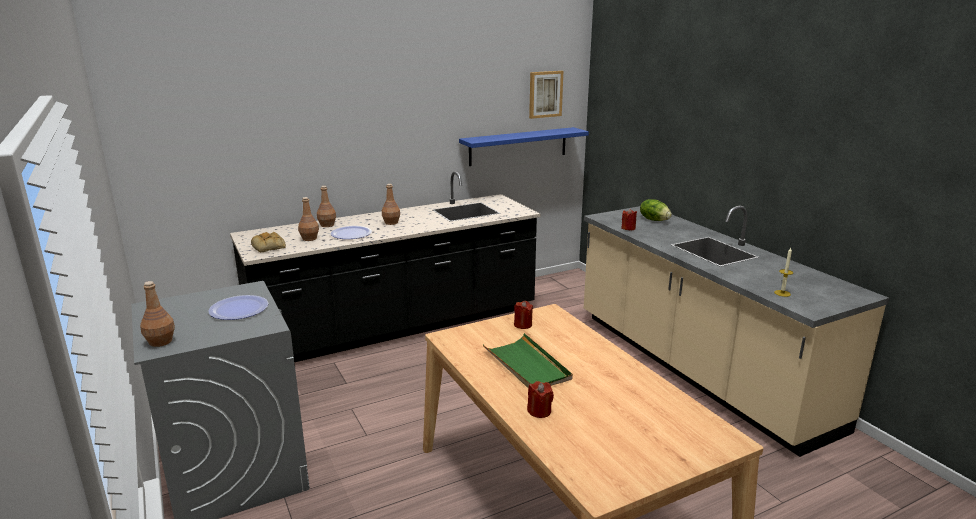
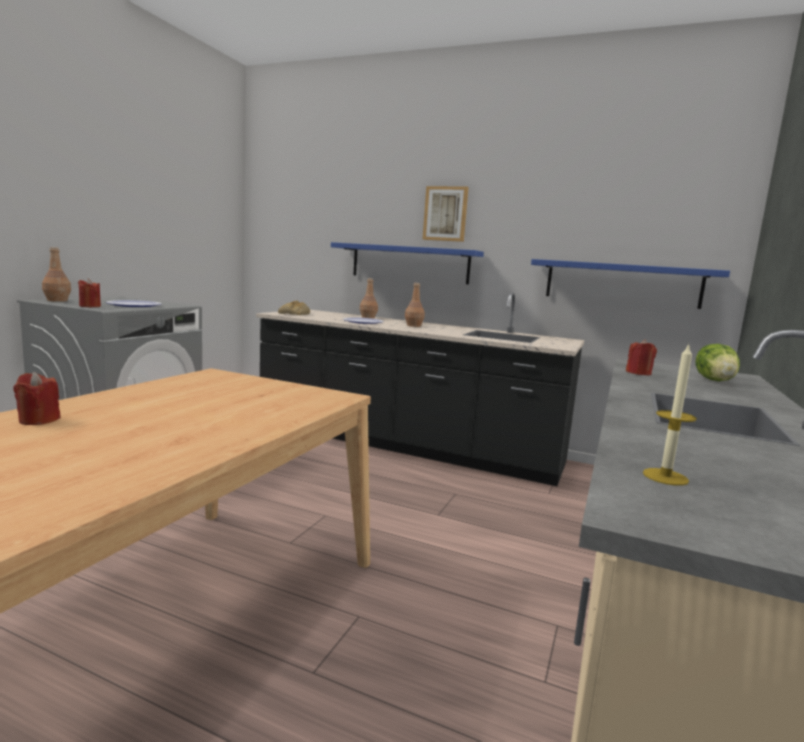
camera: 50 degrees right, 10 degrees down
(309, 238) = (330, 317): brown bottle -> none
(346, 160) = (409, 263): none -> blue shelf
(523, 325) = (284, 391): red candle -> red candle (90, 306)
(527, 365) = (170, 403): green tray -> none
(545, 94) = (676, 218): picture -> picture (445, 214)

